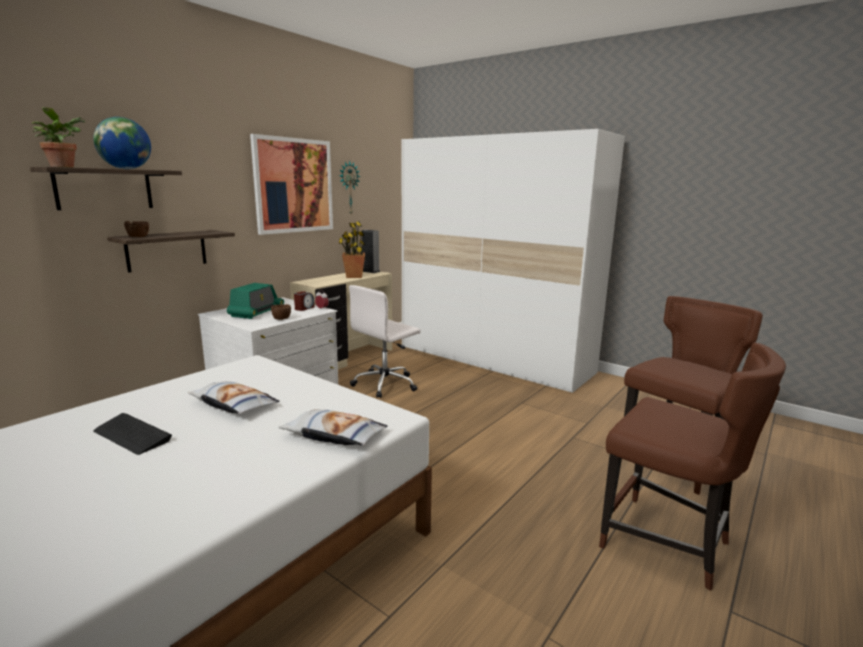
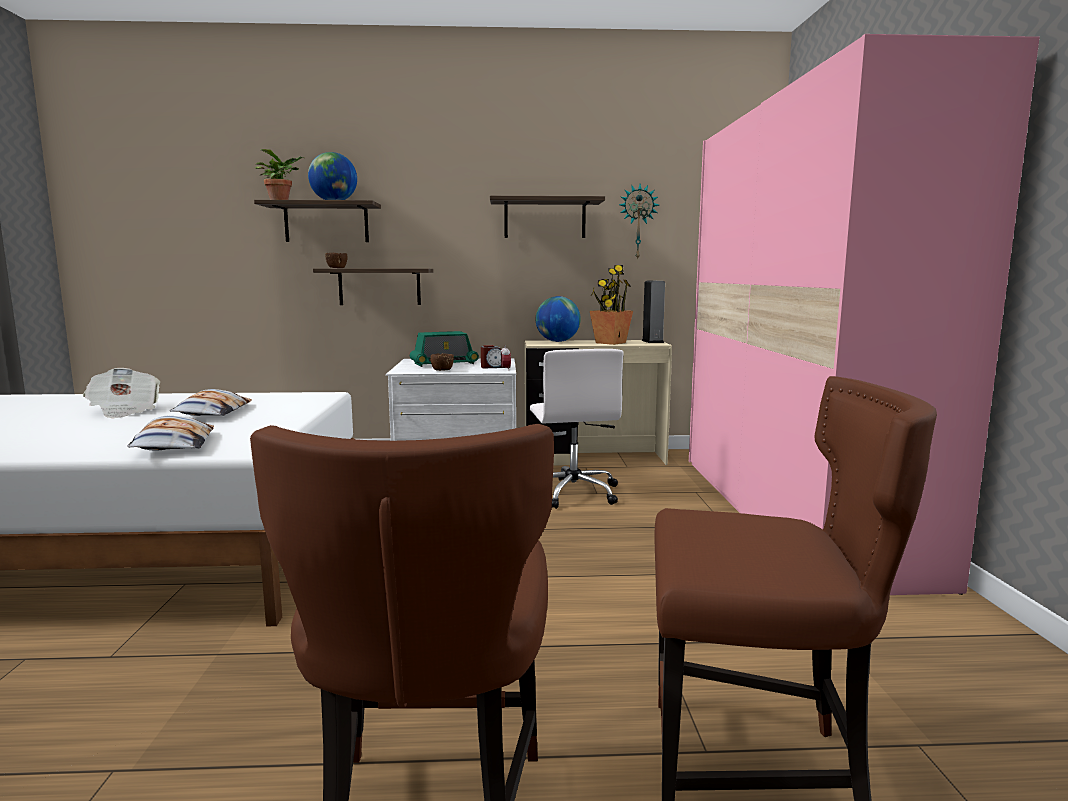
camera: 50 degrees right, 5 degrees down
(132, 435) = (124, 411): keyboard -> newspaper
(294, 185) = (544, 219): picture -> shelf
(318, 280) = (557, 341): none -> globe
(386, 384) = (573, 493): white office chair -> white office chair turned 105 degrees counterclockwise
(493, 359) = (792, 513): white wardrobe -> pink wardrobe

